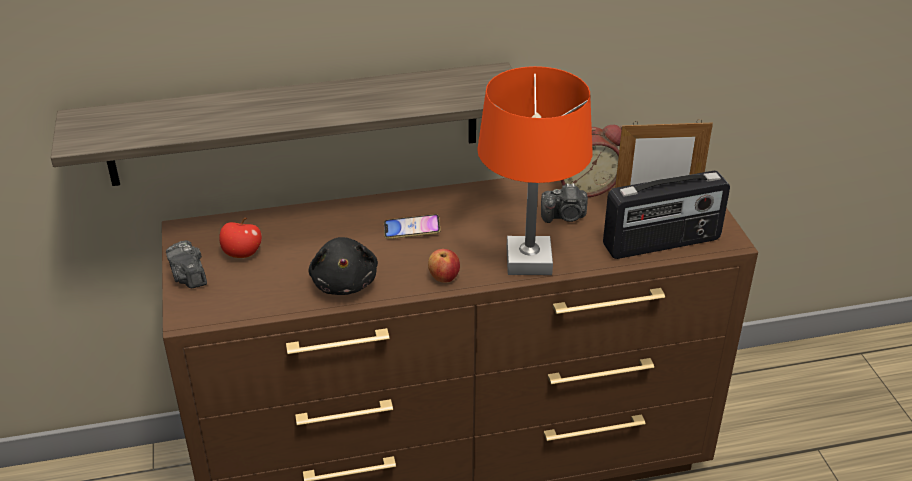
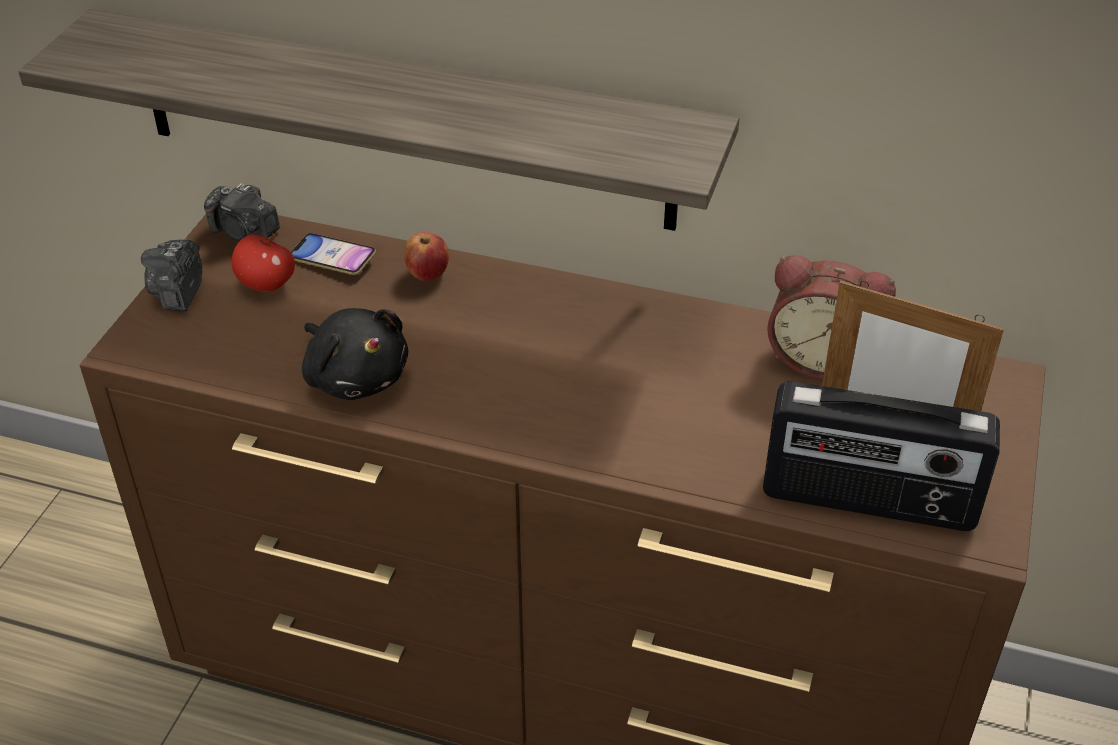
camera: 30 degrees right, 5 degrees up
(344, 282) = (355, 377): black plush toy -> black plush toy turned 60 degrees counterclockwise
(412, 230) = (510, 333): phone -> phone (333, 259)
(444, 278) = (491, 424): apple -> apple (428, 274)
(528, 261) = (632, 447): orange table lamp -> none
(565, 216) = (750, 396): camera -> camera (244, 232)

